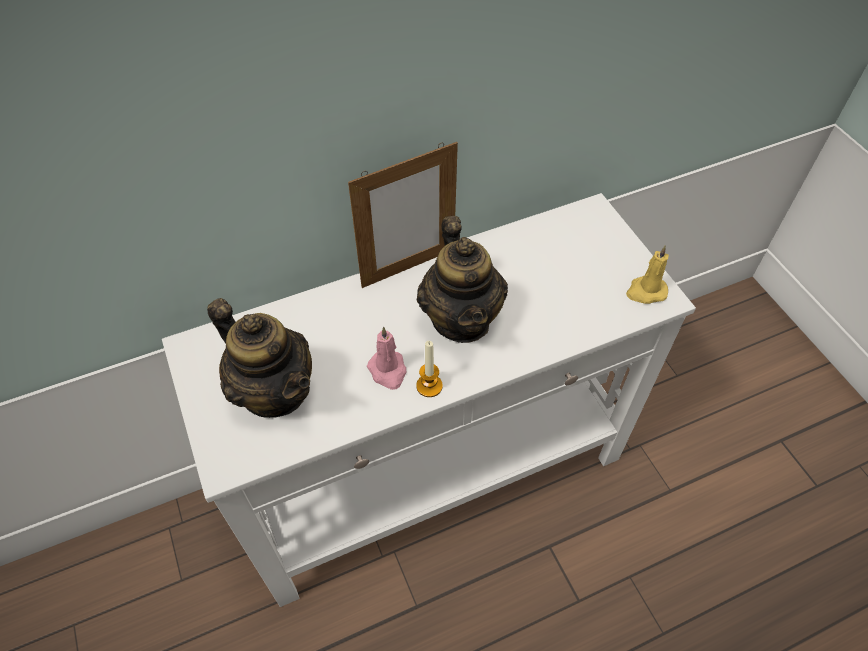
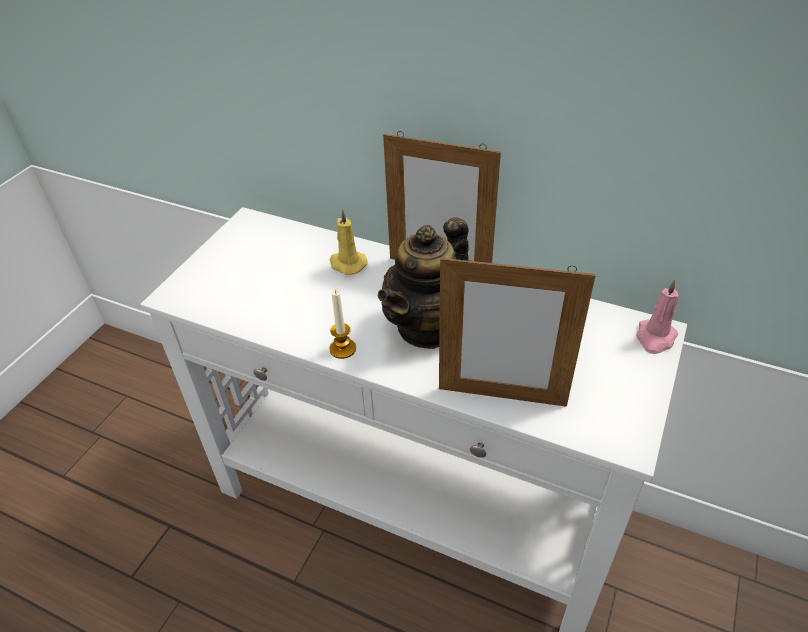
camera: 50 degrees right, 10 degrees down
(275, 391) = (253, 277): teapot -> none
(388, 371) = (331, 319): pink candle -> pink candle (655, 338)
(569, 329) = (501, 396): none -> picture frame
(646, 292) = (617, 424): yellow candle -> yellow candle (347, 264)

